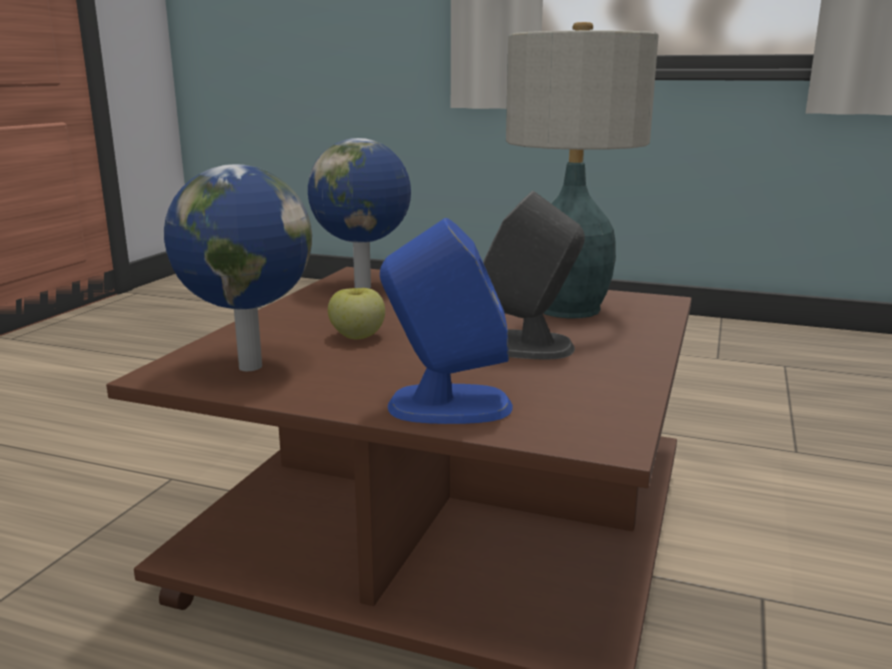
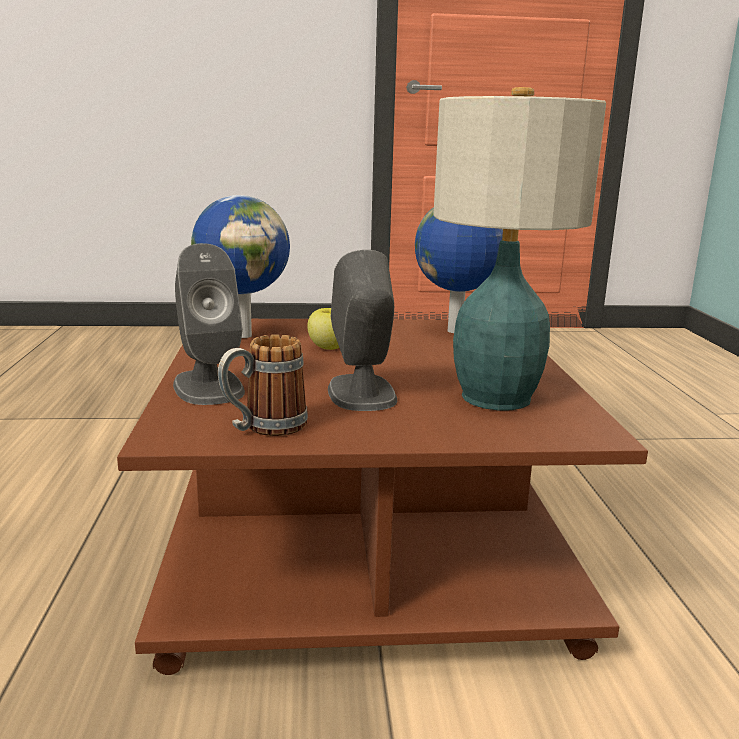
camera: 65 degrees right, 0 degrees up
(447, 405) = (208, 387): blue speaker -> grey speaker
(599, 394) = (264, 428): none -> mug

